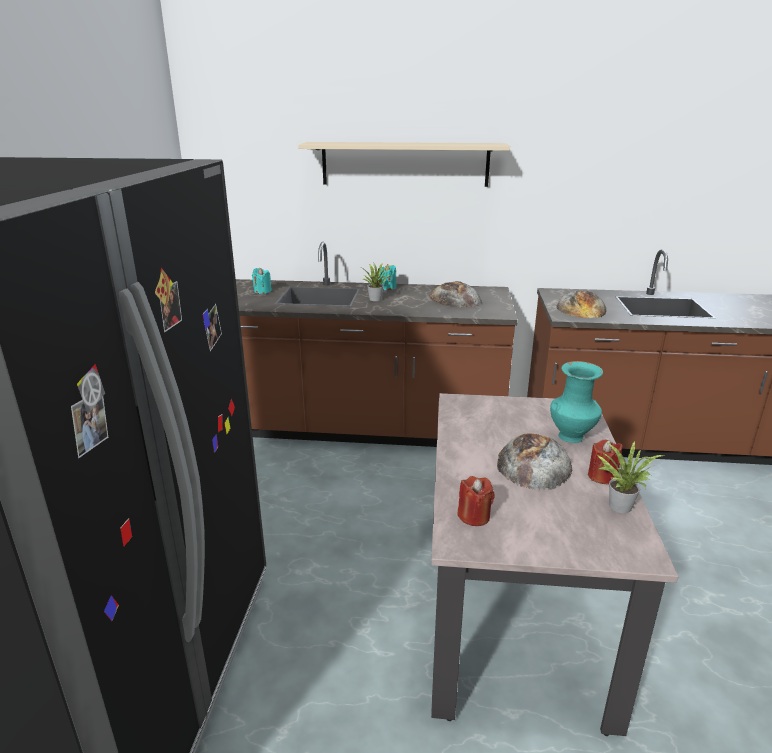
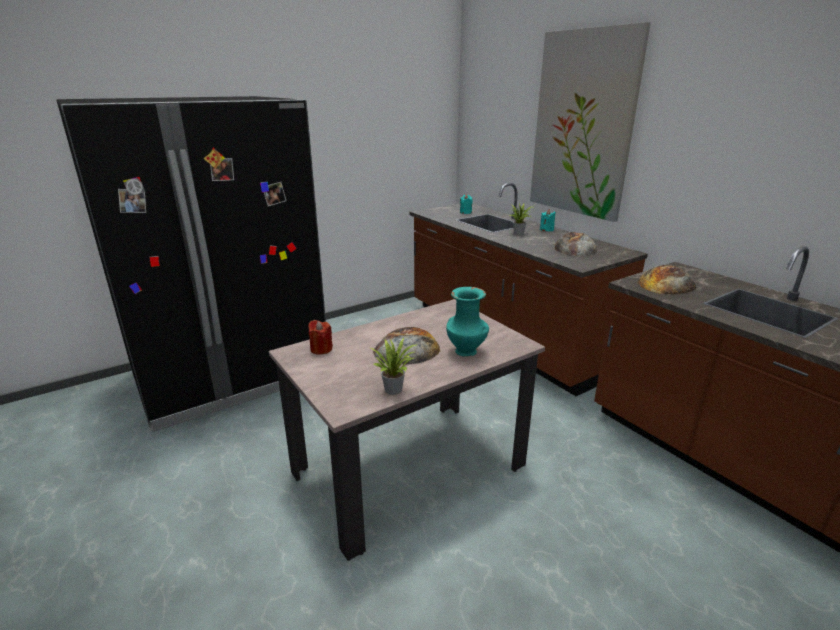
camera: 50 degrees right, 0 degrees up
(405, 164) = (582, 125): beige shelf -> picture
(602, 476) = (425, 375): red candle -> none

